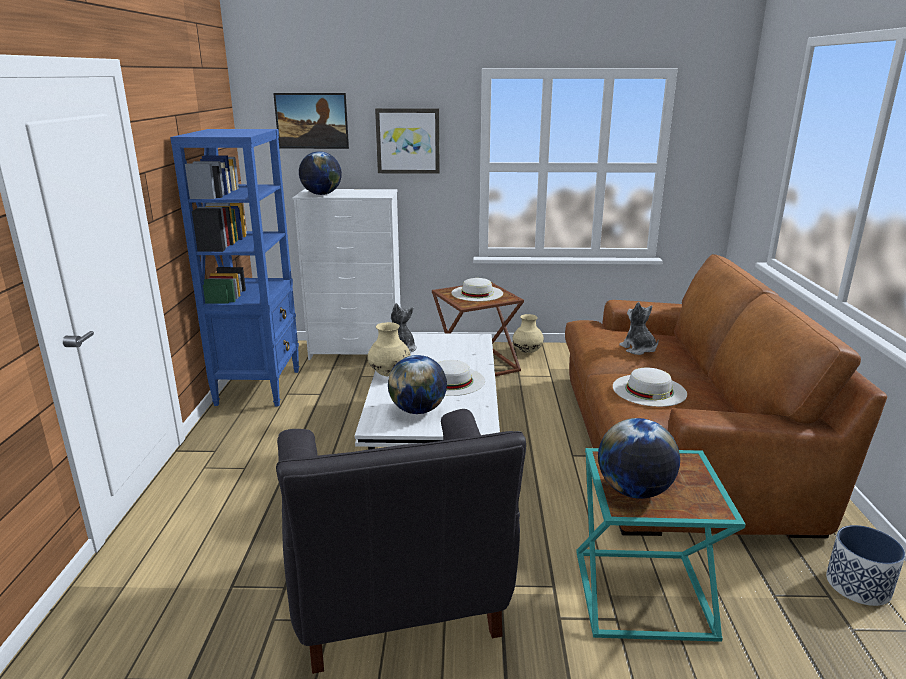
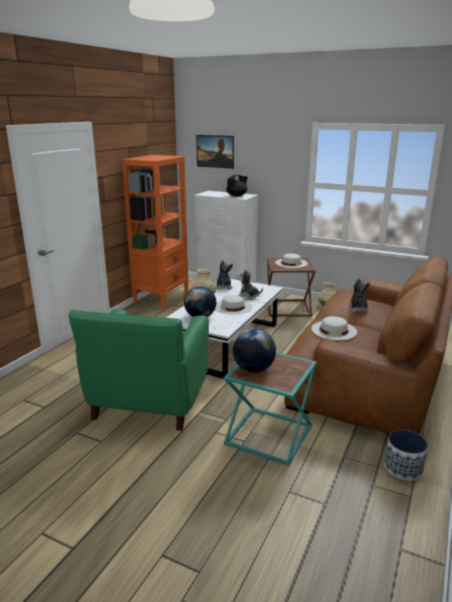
camera: 25 degrees right, 0 degrees up
(259, 387) = (161, 299): blue bookcase -> orange bookcase
(321, 194) = (211, 194): globe -> none
(368, 193) = (237, 196): none -> black teapot
(396, 596) = (148, 402): black armchair -> green armchair
(408, 141) = (266, 166): picture -> none
(456, 359) = (248, 297): none -> plush toy

